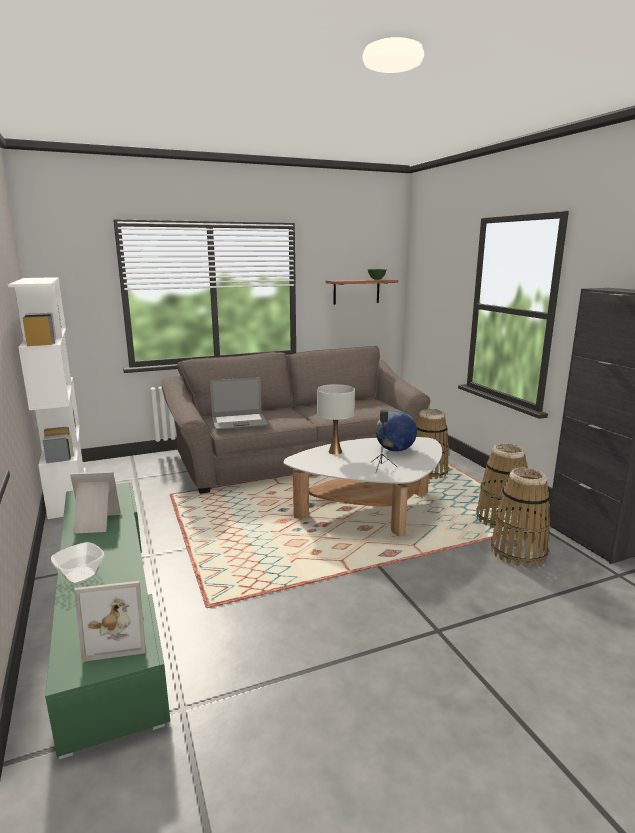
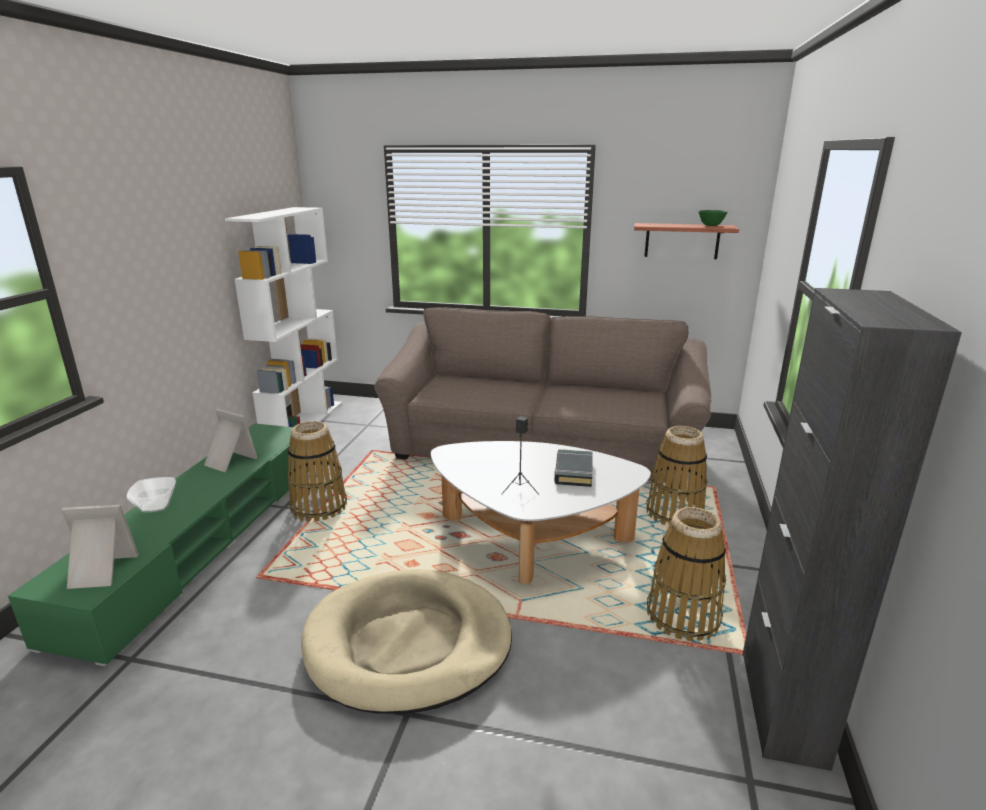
camera: 35 degrees right, 5 degrees up
(118, 637) = (100, 572): picture frame -> picture frame turned 150 degrees clockwise
(239, 422) = (453, 390): laptop -> none
(335, 452) = (502, 453): white table lamp -> none
(382, 596) = (408, 643): none -> beige dog bed
(395, 450) = (573, 472): globe -> black book
(518, 552) = (642, 671): basket -> basket (319, 507)

